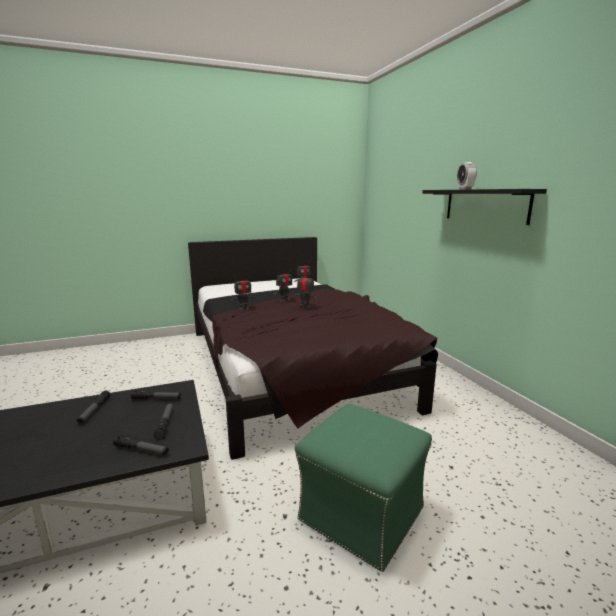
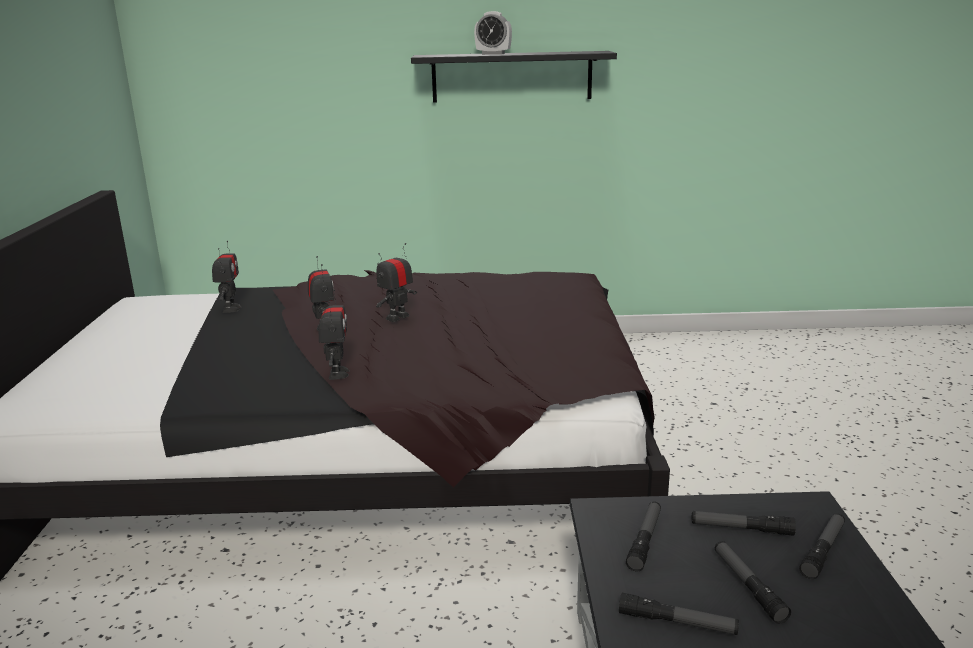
camera: 70 degrees left, 5 degrees up
(115, 427) = (748, 586): none -> flashlight
(360, 513) = (789, 478): green ottoman -> none

